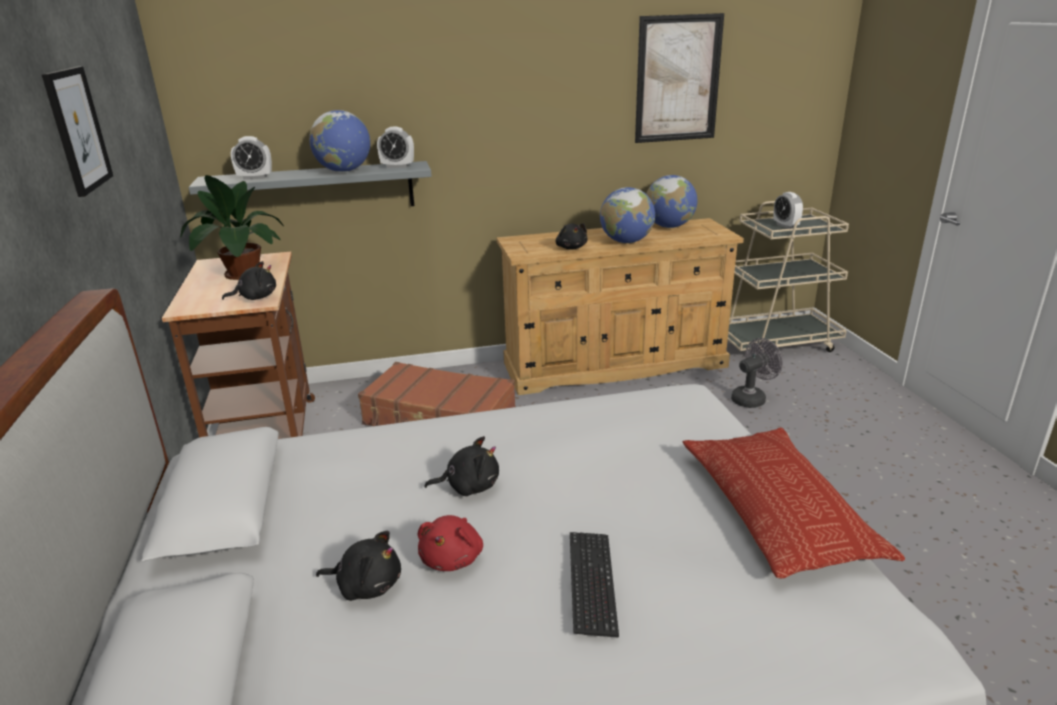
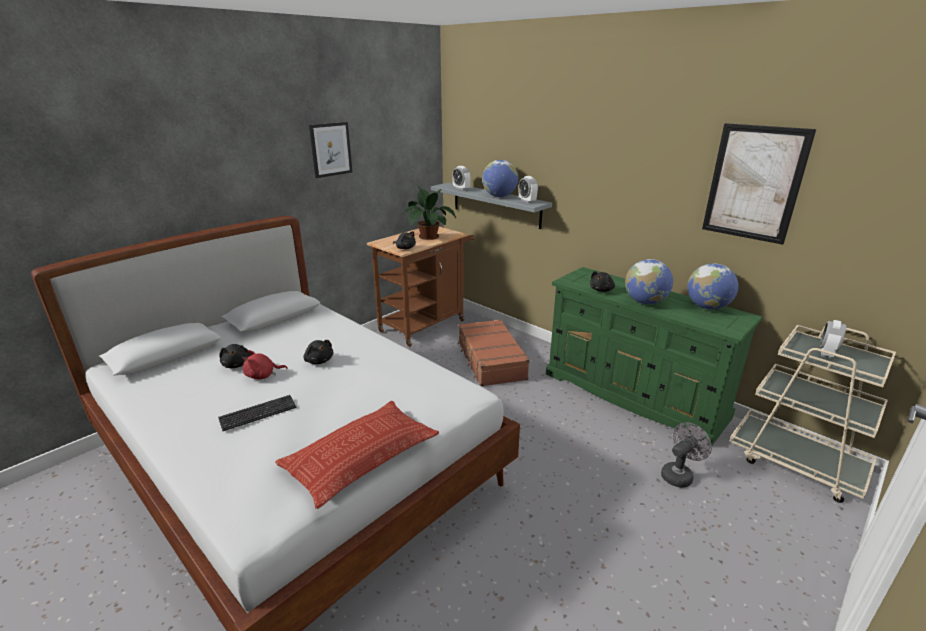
camera: 55 degrees right, 0 degrees up
(615, 364) = (633, 395): beige dresser -> green dresser
(752, 398) = (679, 474): grey fan -> grey fan turned 60 degrees counterclockwise

